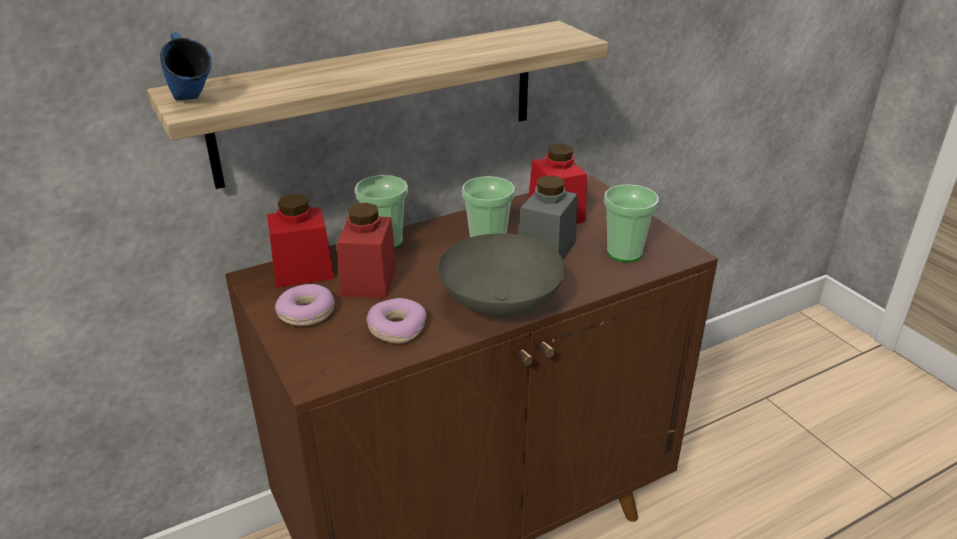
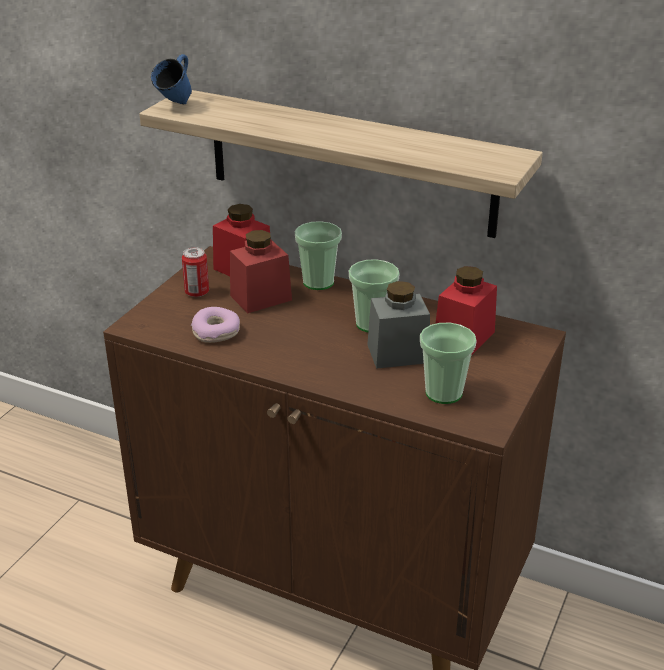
camera: 55 degrees right, 0 degrees up
(306, 313) = (197, 293): donut -> can
(502, 305) = (293, 362): grey bowl -> none

